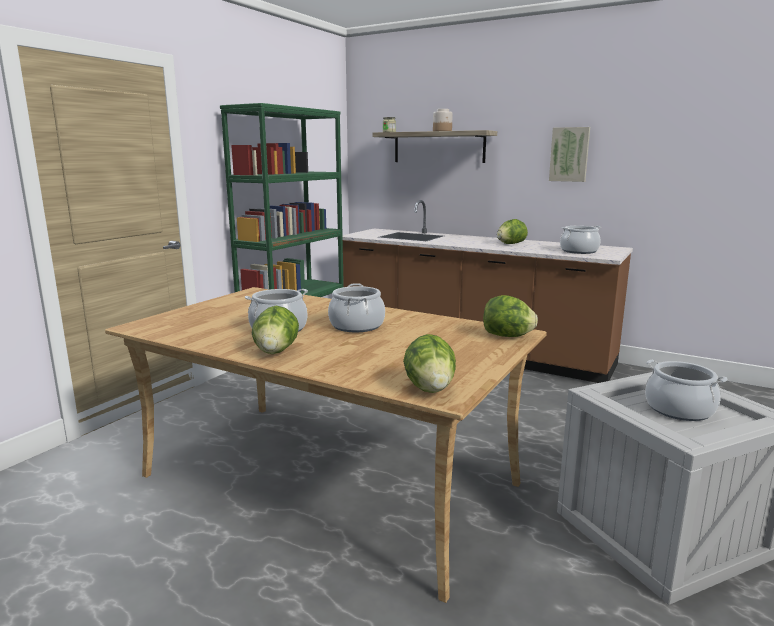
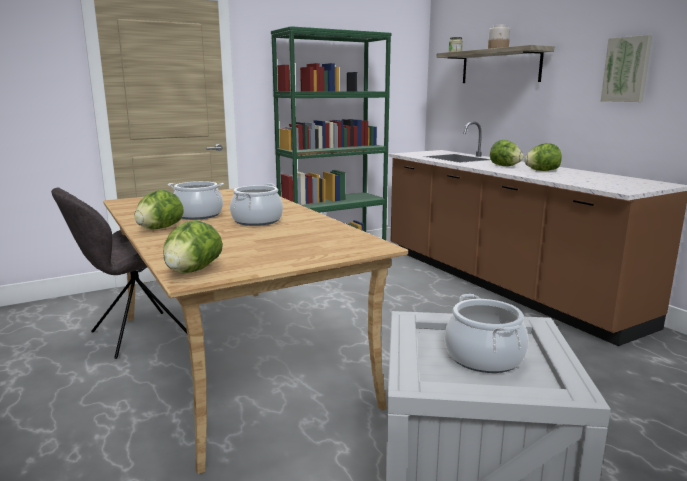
camera: 30 degrees right, 0 degrees up
(181, 491) = (136, 335): none -> grey chair
(507, 336) = (358, 247): lettuce -> lettuce (504, 166)
(578, 251) = (603, 183): cooking pot -> none

